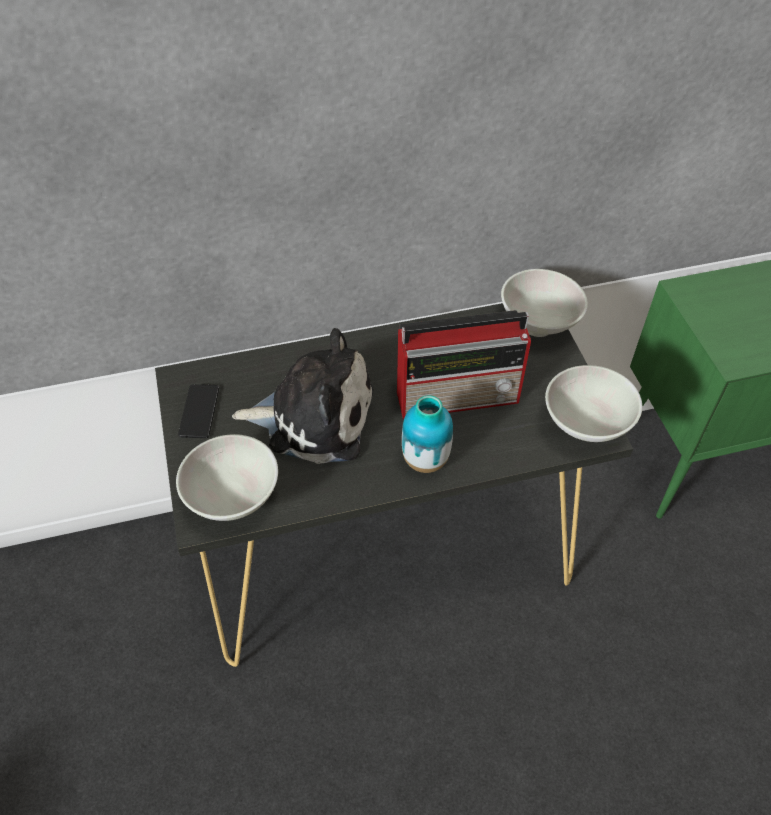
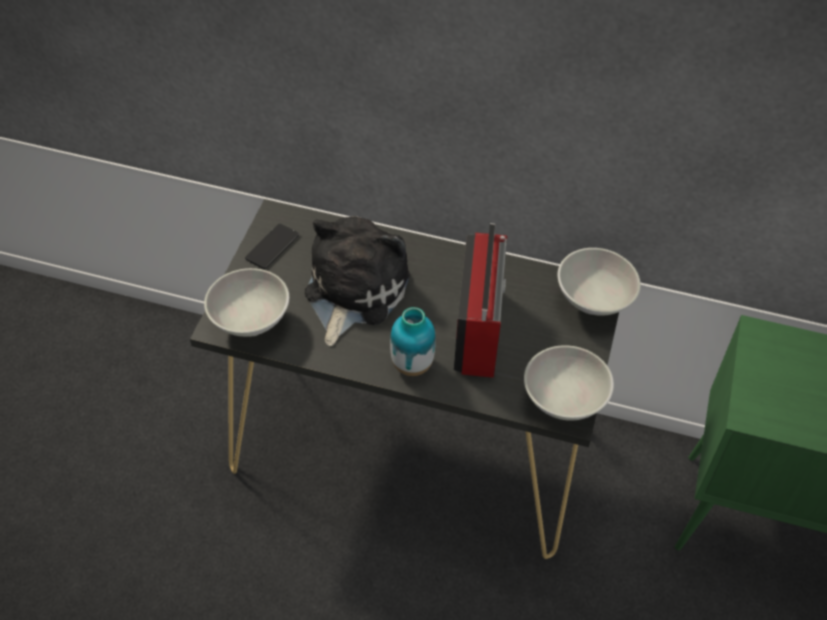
camera: 30 degrees right, 0 degrees up
(314, 416) = (352, 290): plush toy -> plush toy turned 105 degrees counterclockwise
(460, 395) = (479, 329): radio -> radio turned 105 degrees counterclockwise

